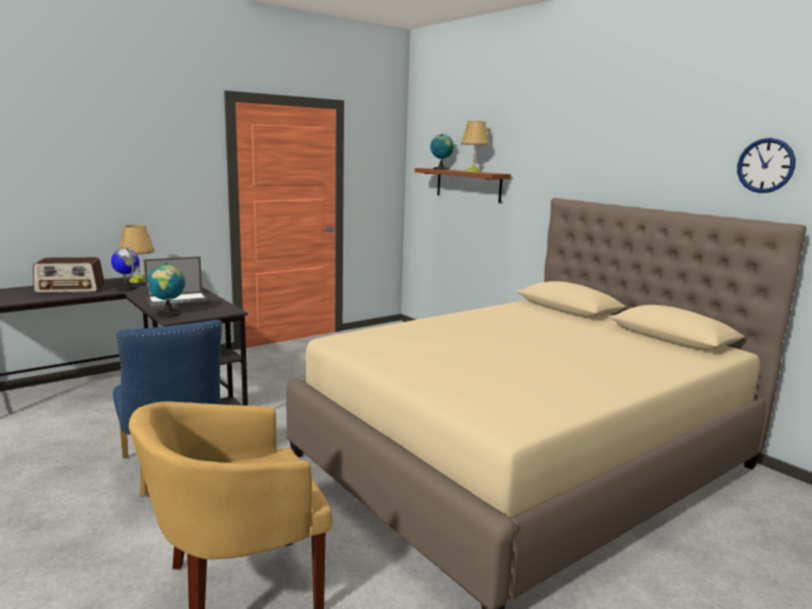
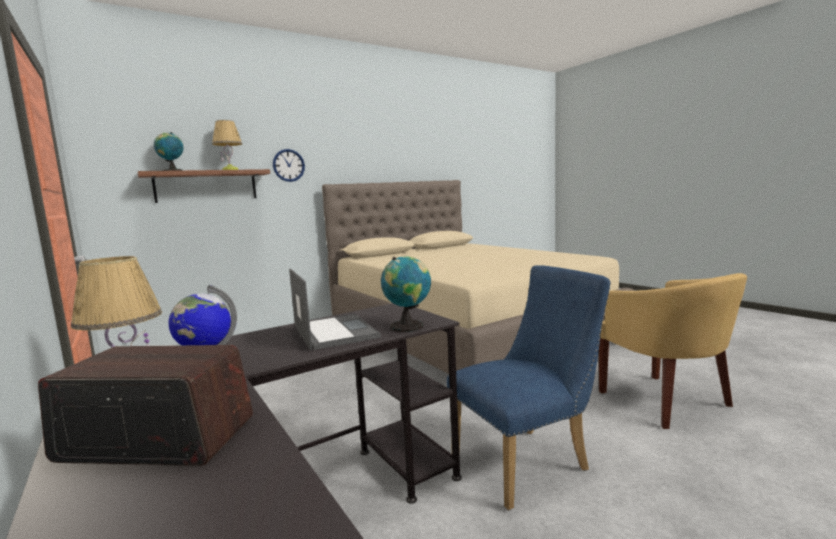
camera: 85 degrees left, 5 degrees down
(70, 289) = (156, 439): radio -> radio turned 75 degrees counterclockwise
(765, 165) = (433, 154): wall clock -> wall clock (288, 165)

